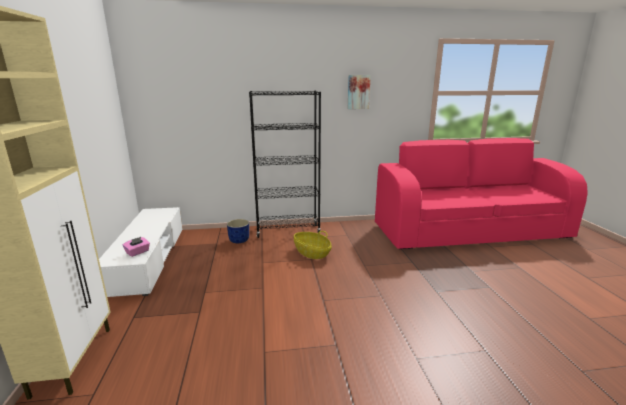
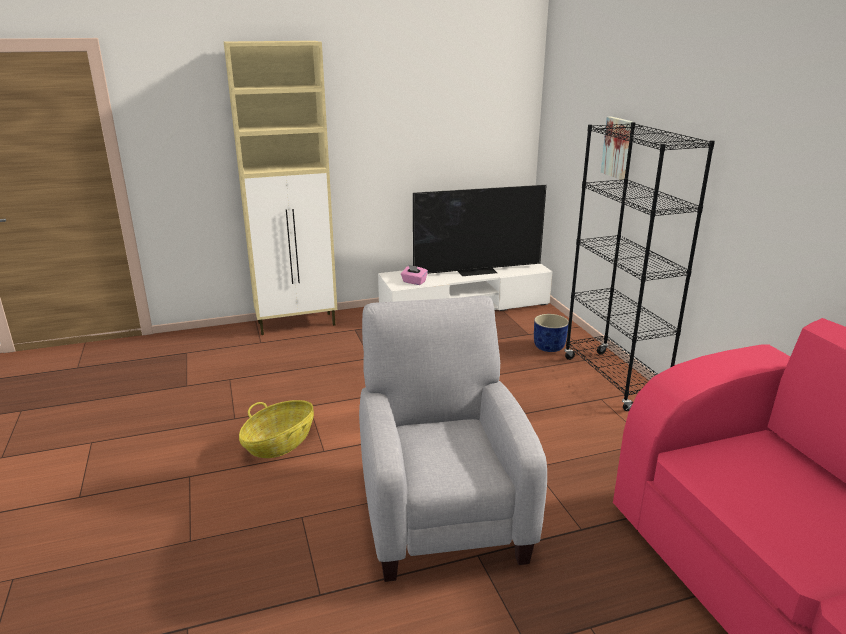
camera: 80 degrees right, 5 degrees up
(147, 227) = (477, 271): none -> television
(312, 253) = (547, 411): basket -> basket (280, 443)
(358, 92) = (800, 162): picture -> picture (618, 147)
(401, 298) = (441, 509): none -> grey armchair

